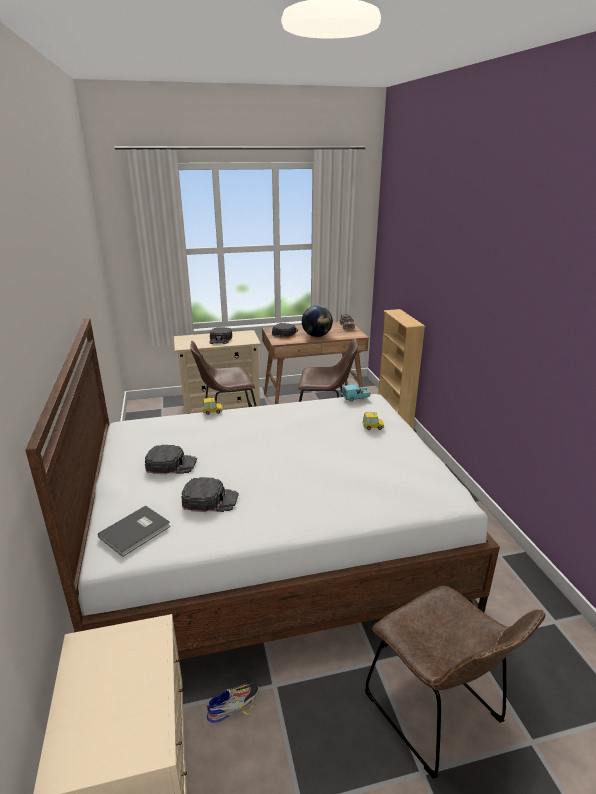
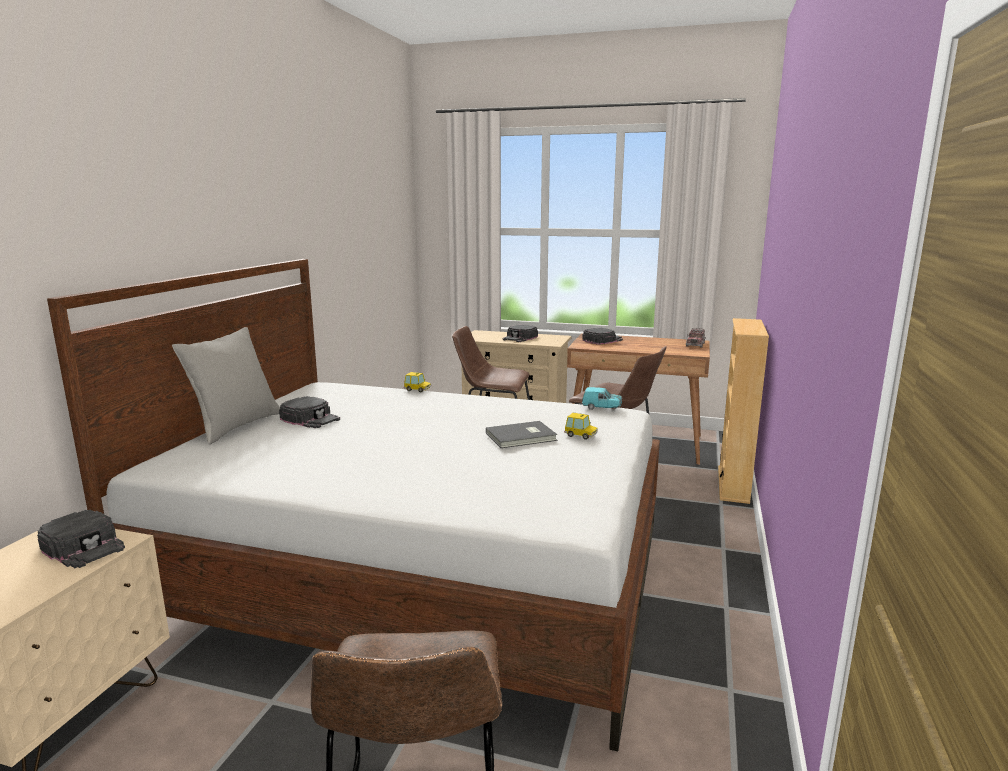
camera: 30 degrees right, 10 degrees down
(119, 491) = (236, 426): none -> grey pillow
(136, 532) = (199, 456): grey book -> grey book (522, 437)
(210, 499) = (299, 451): black cap -> black cap (84, 546)
(234, 704) = (214, 699): shoe -> none
(316, 336) = (638, 347): globe -> none

